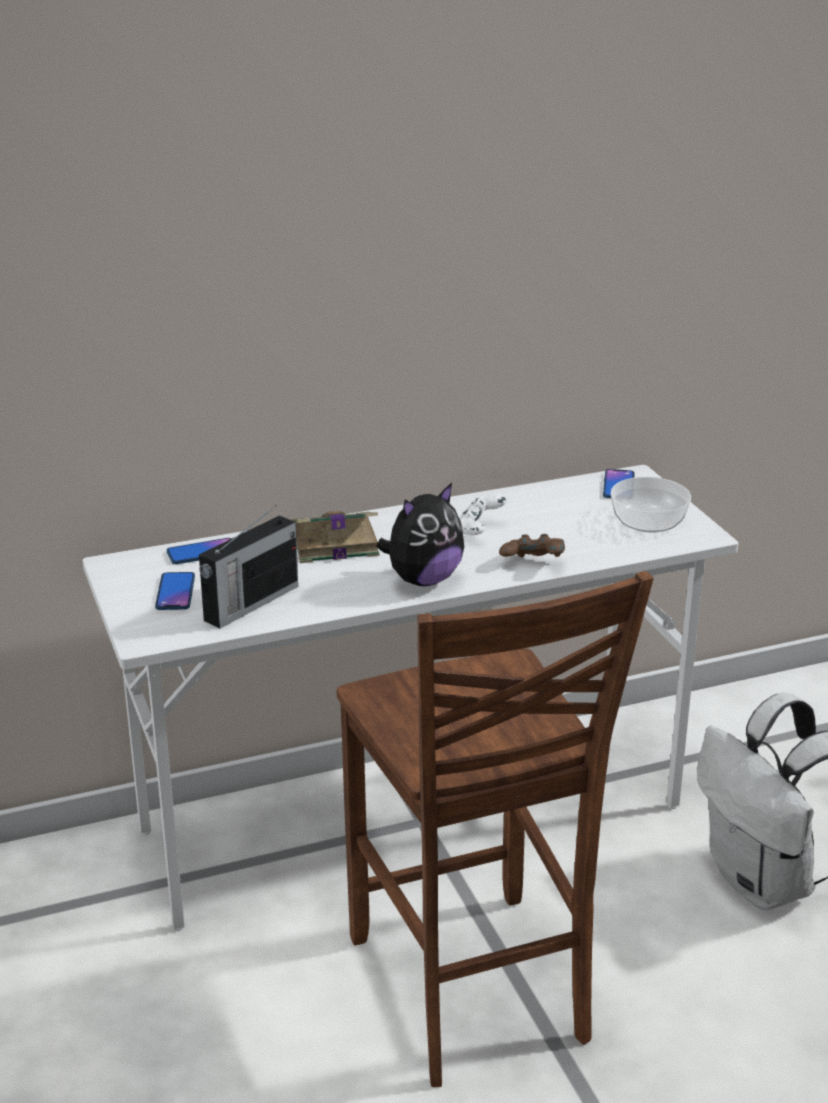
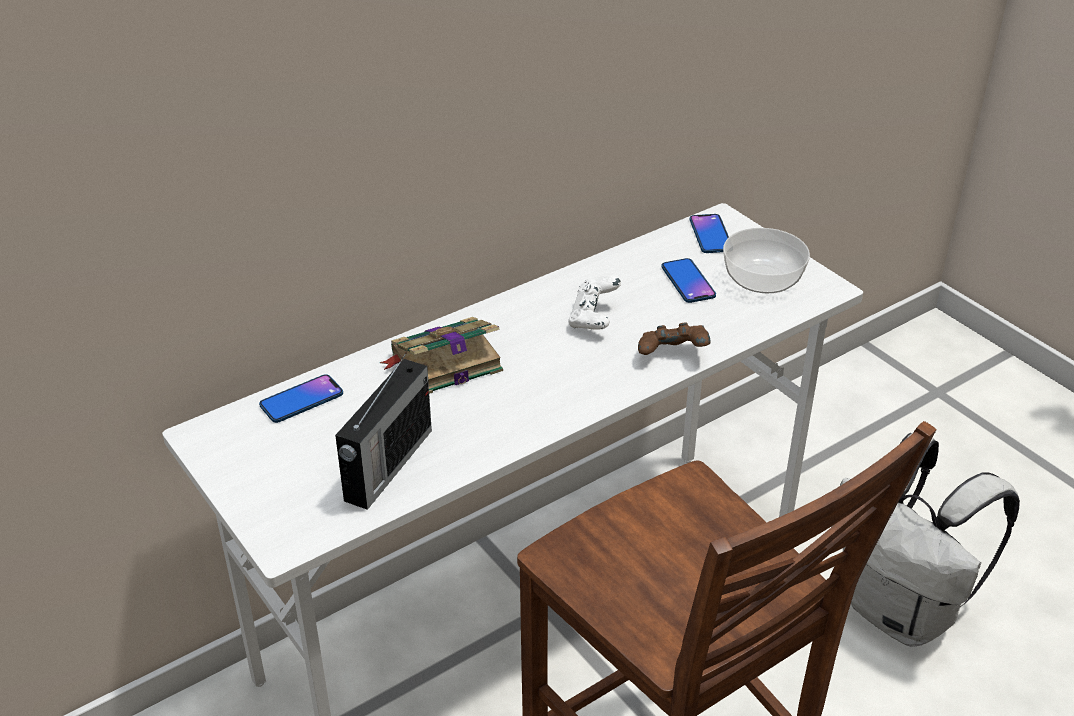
camera: 15 degrees left, 10 degrees up
(175, 592) = (293, 464): phone -> phone (688, 282)
(423, 579) = (565, 397): plush toy -> none

